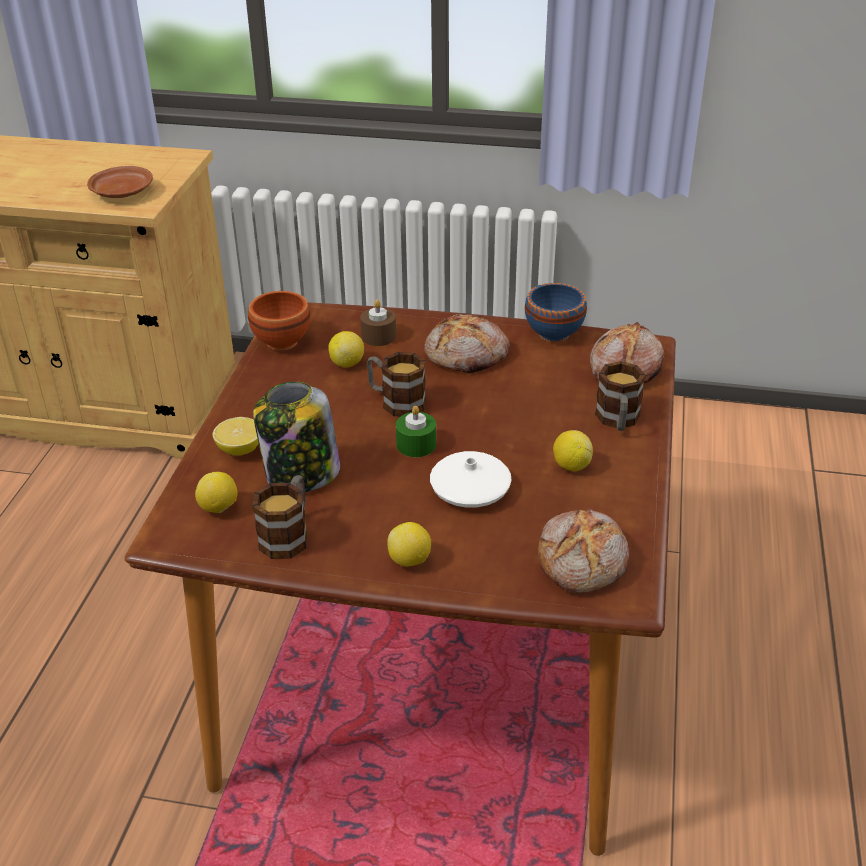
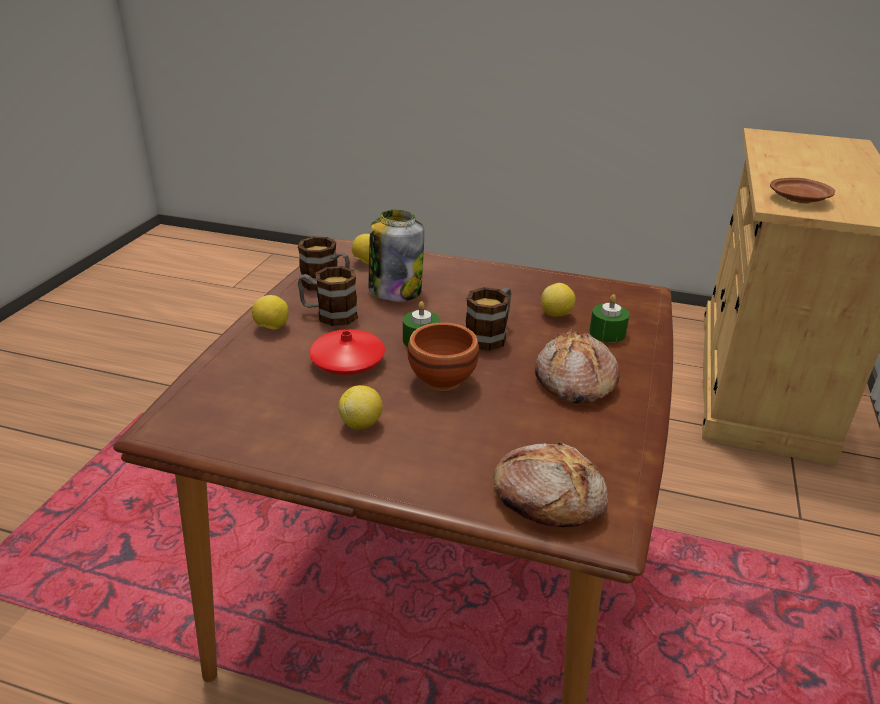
camera: 95 degrees right, 5 degrees down
(240, 449) = (434, 269): lemon -> none
(280, 343) = (590, 286): brown bowl -> brown bowl (441, 379)
(378, 336) = (607, 333): brown candle -> green candle
(470, 489) = (347, 362): white vase -> red vase
(552, 334) = (626, 447): blue bowl -> none
(584, 561) = (220, 410): bread -> none
(618, 421) = (433, 470): mug -> mug (329, 315)

